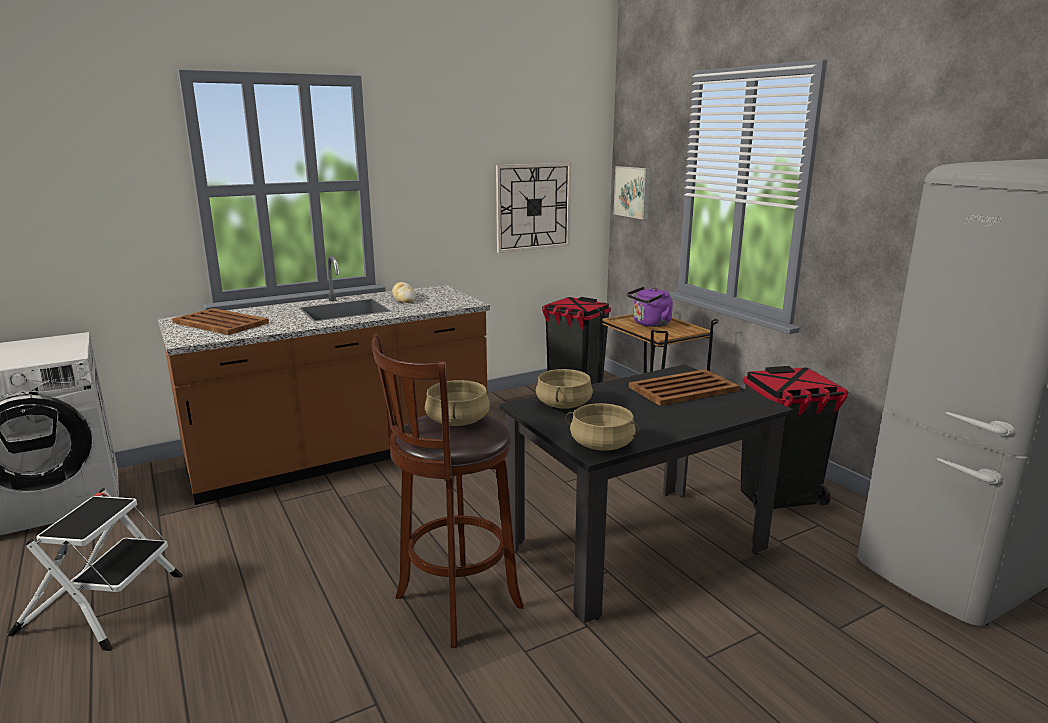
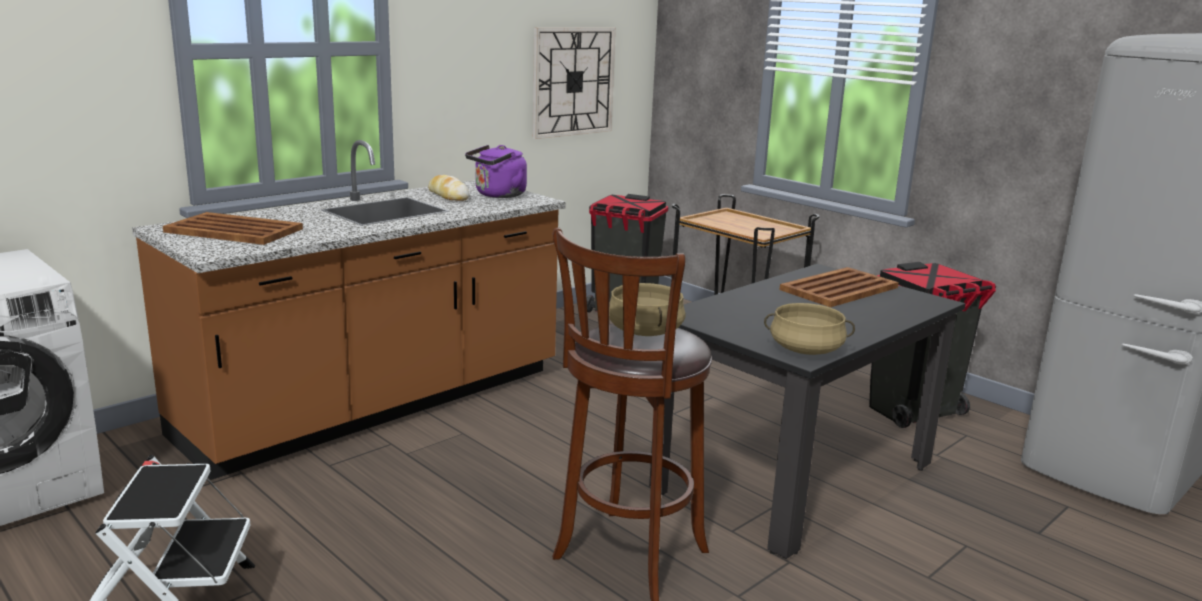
camera: 15 degrees left, 0 degrees up
(564, 405) = (726, 311): beige cooking pot -> none
(633, 192) = (689, 65): picture -> none
(649, 324) = (735, 222): purple kettle -> purple kettle (498, 195)

